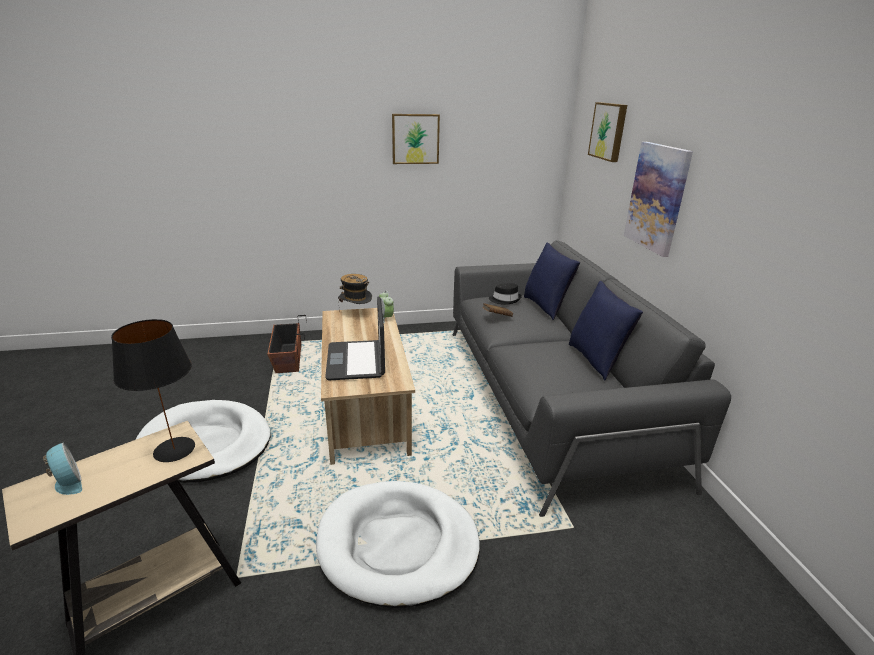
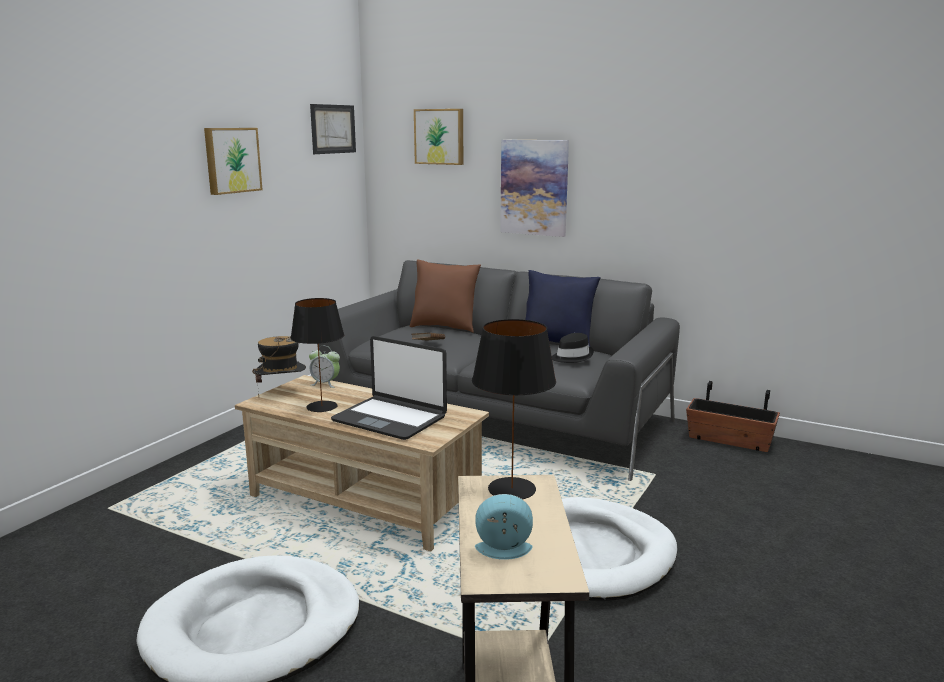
camera: 50 degrees left, 10 degrees down
(288, 359) = (164, 514): planter -> planter (729, 440)
(349, 333) = (322, 407): none -> black table lamp
(505, 299) = (404, 332): black hat -> black hat (571, 357)
(531, 116) = (333, 129): none -> picture
(546, 307) = (444, 327): blue pillow -> brown pillow

